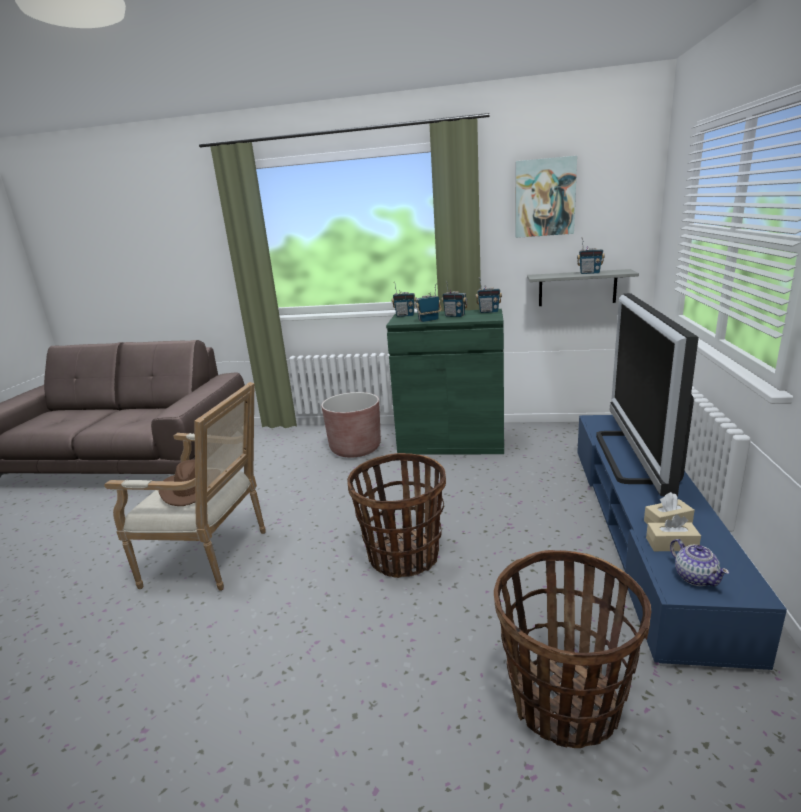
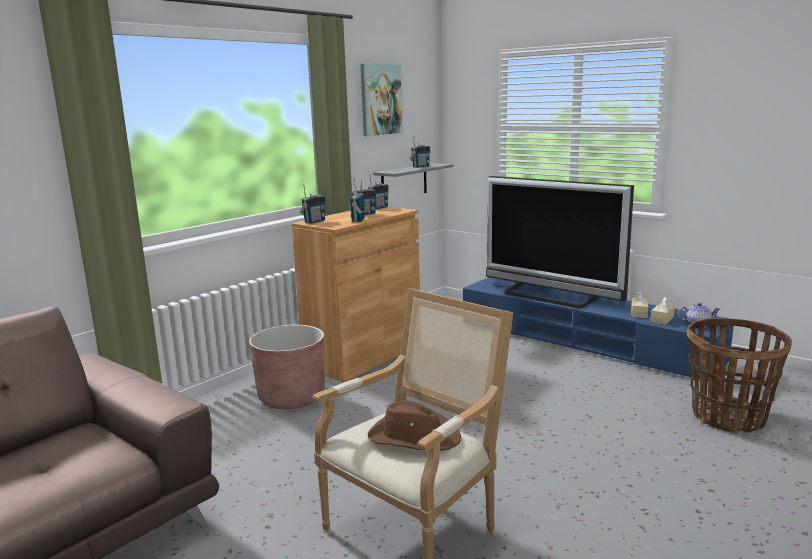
camera: 60 degrees left, 5 degrees down
(403, 556) = (530, 424): basket -> none
(451, 443) = (364, 355): green cabinet -> brown cabinet

